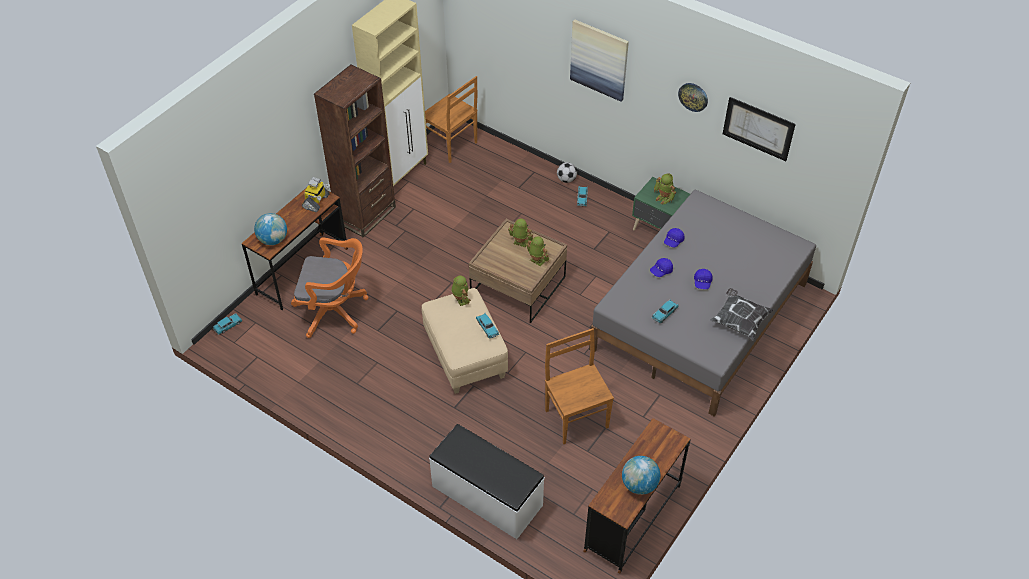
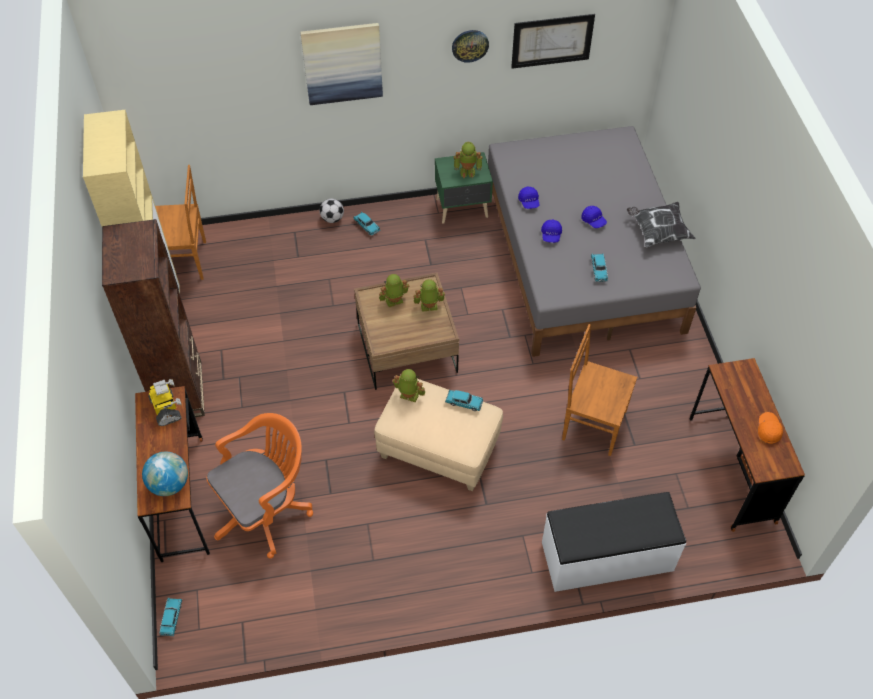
camera: 45 degrees left, 5 degrees up
(639, 485) = (768, 430): globe -> orange cap

